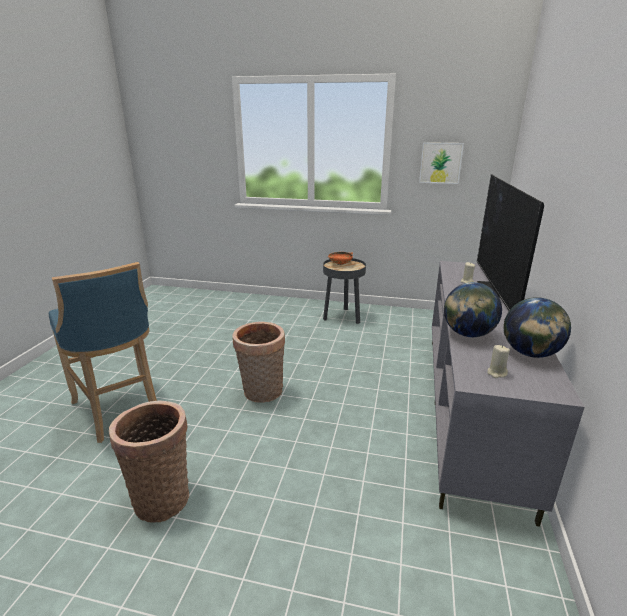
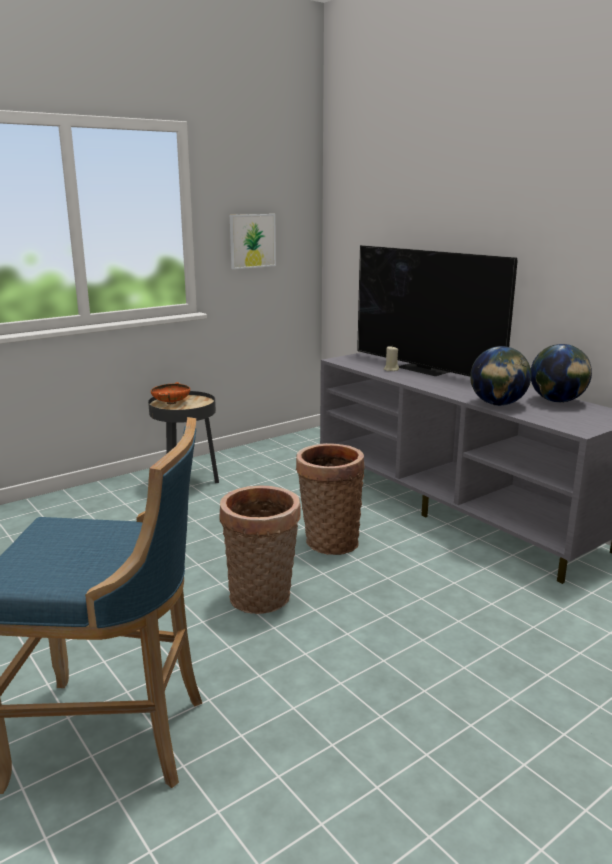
camera: 50 degrees left, 5 degrees down
(162, 496) = (376, 754): basket -> basket (328, 541)
(496, 373) = (575, 419): beige candle -> none

